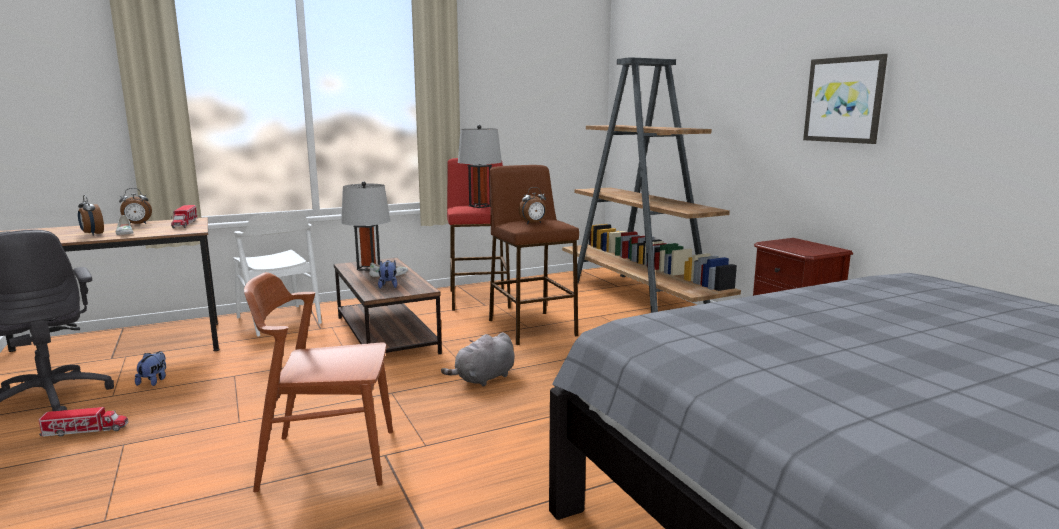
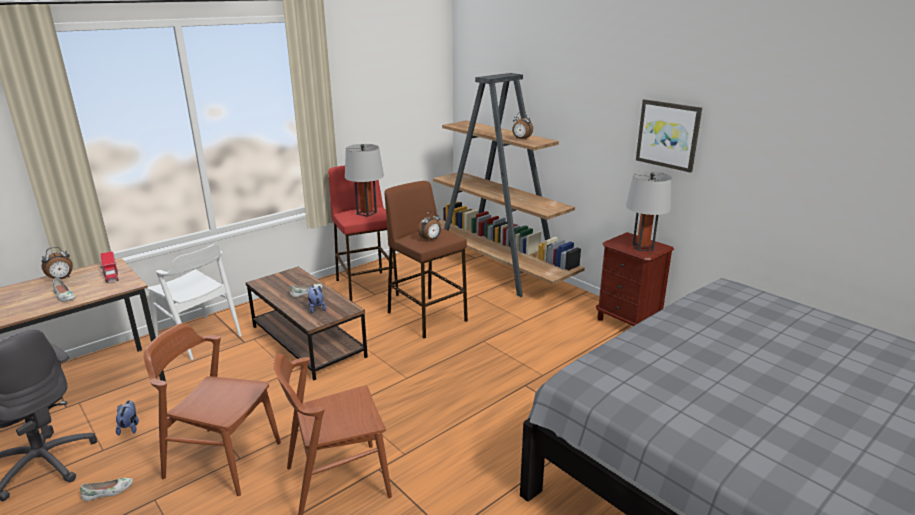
camera: 15 degrees left, 10 degrees up
(85, 430) = (108, 492): toy truck -> white shoe
(92, 234) = (32, 302): alarm clock -> alarm clock (521, 139)
(220, 420) = (222, 460): none -> brown chair
(368, 268) = (282, 285): grey table lamp -> grey table lamp (642, 247)
(483, 379) = (415, 379): grey plush toy -> none

